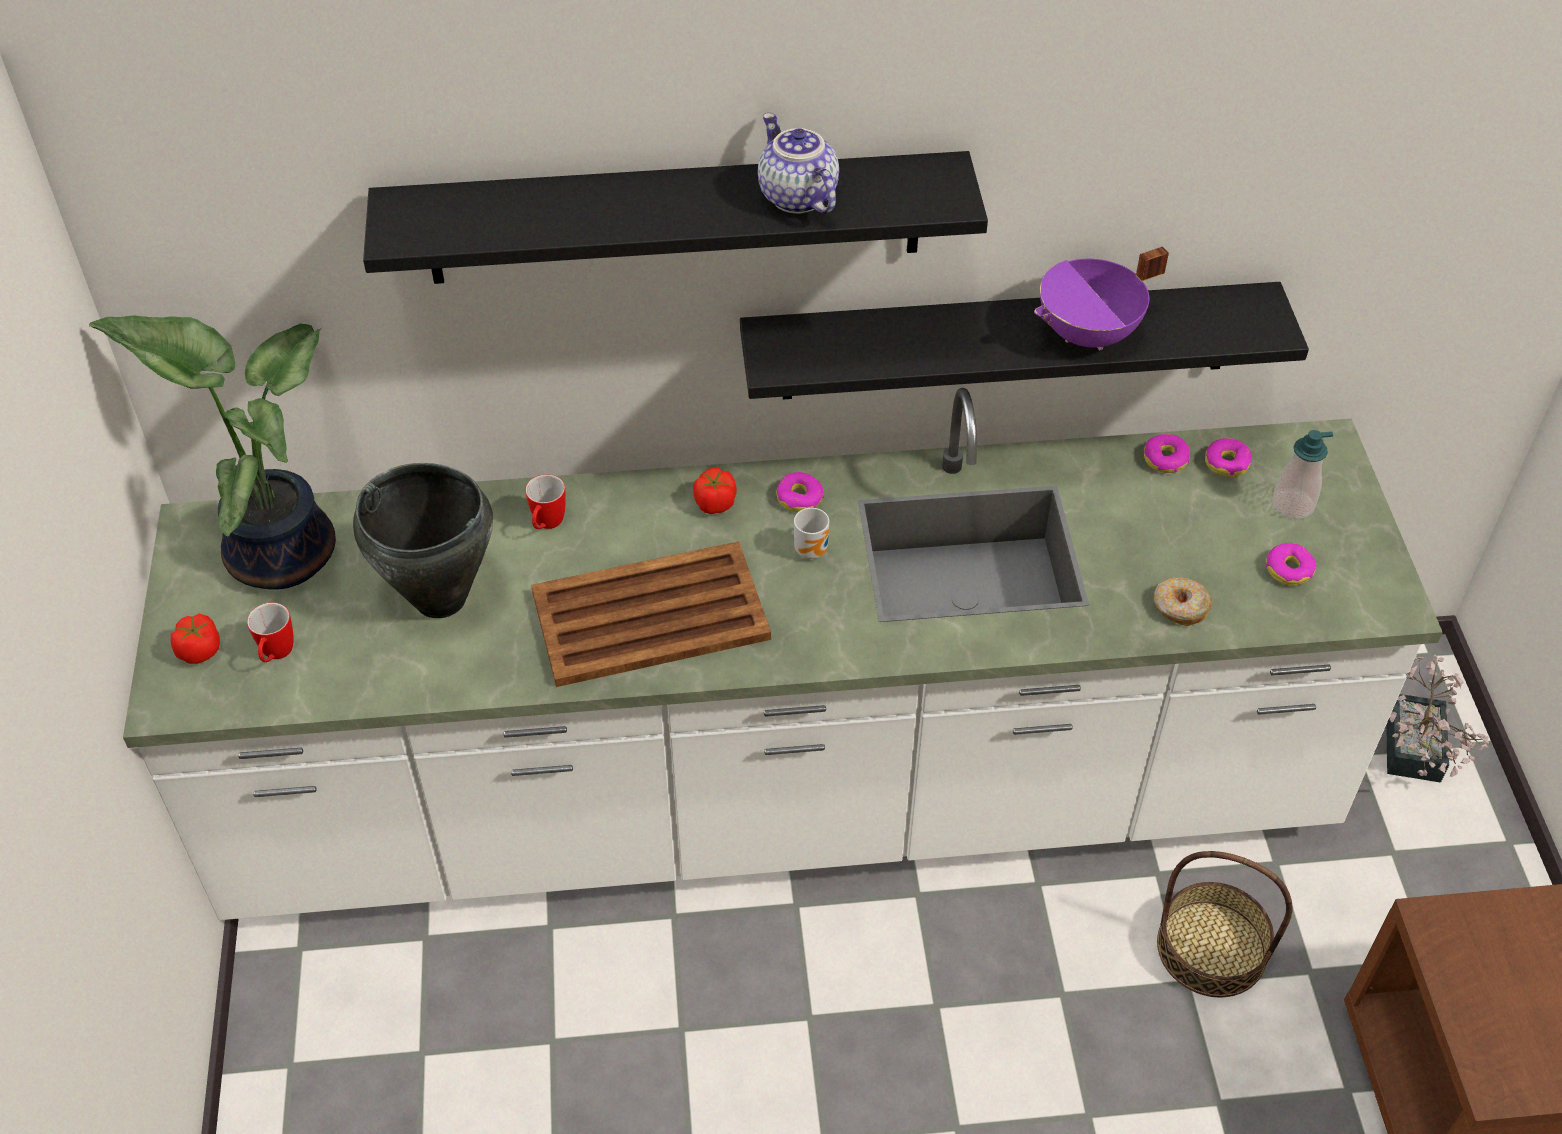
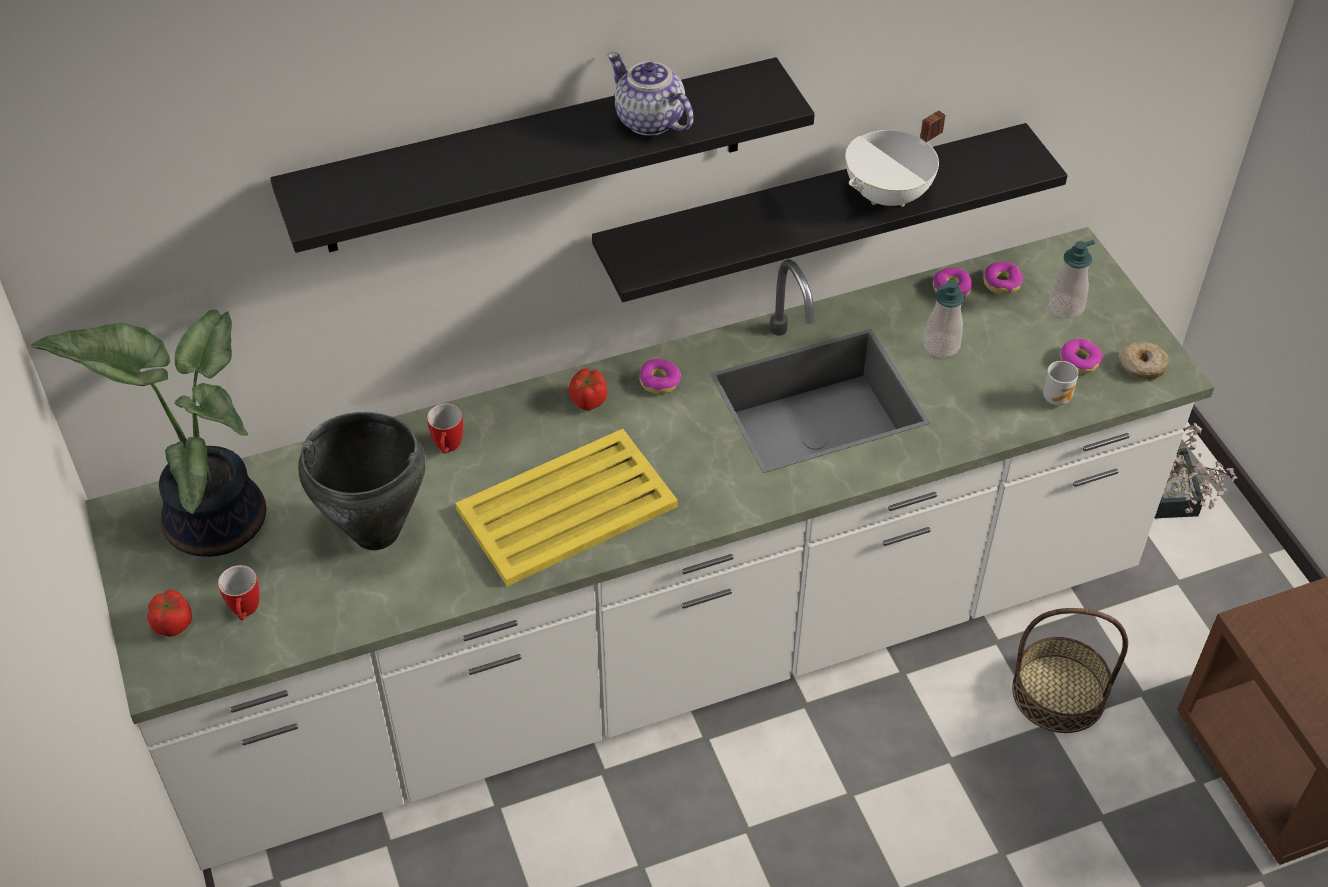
camera: 15 degrees left, 0 degrees up
(648, 615) = (565, 508): brown tray -> yellow tray
(813, 550) = (687, 423): mug -> mug (1057, 397)
(1089, 335) = (889, 195): purple cooking pot -> white cooking pot
(1131, 521) = (941, 346): none -> soap dispenser
(1180, 607) = (1004, 410): donut -> donut (1141, 366)

